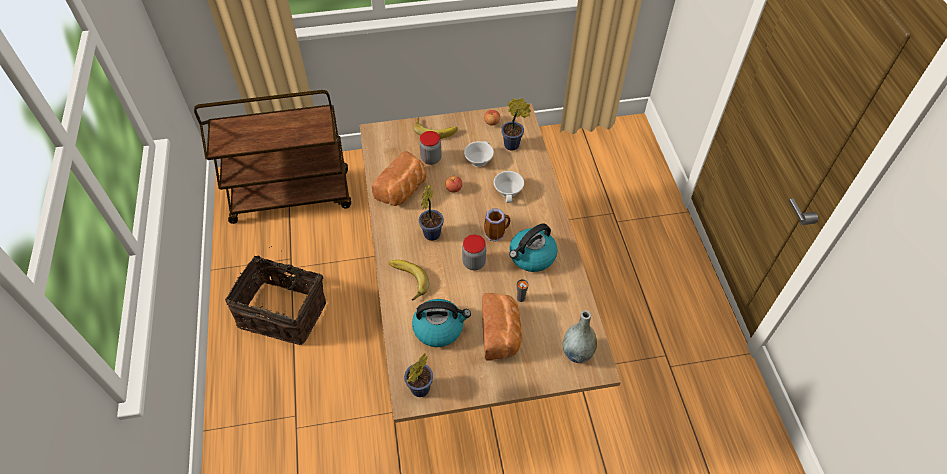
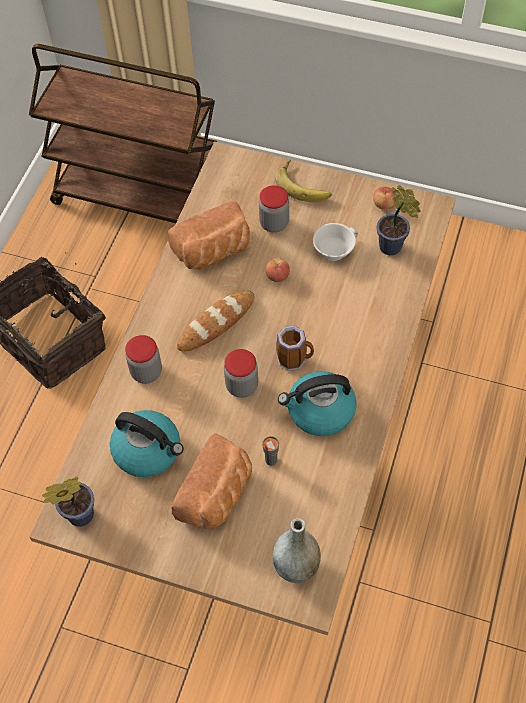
camera: 30 degrees right, 5 degrees up
(406, 281) = (146, 372): banana -> jar
(433, 232) = (216, 323): potted plant -> bread
(509, 191) = (347, 310): white cup -> none

